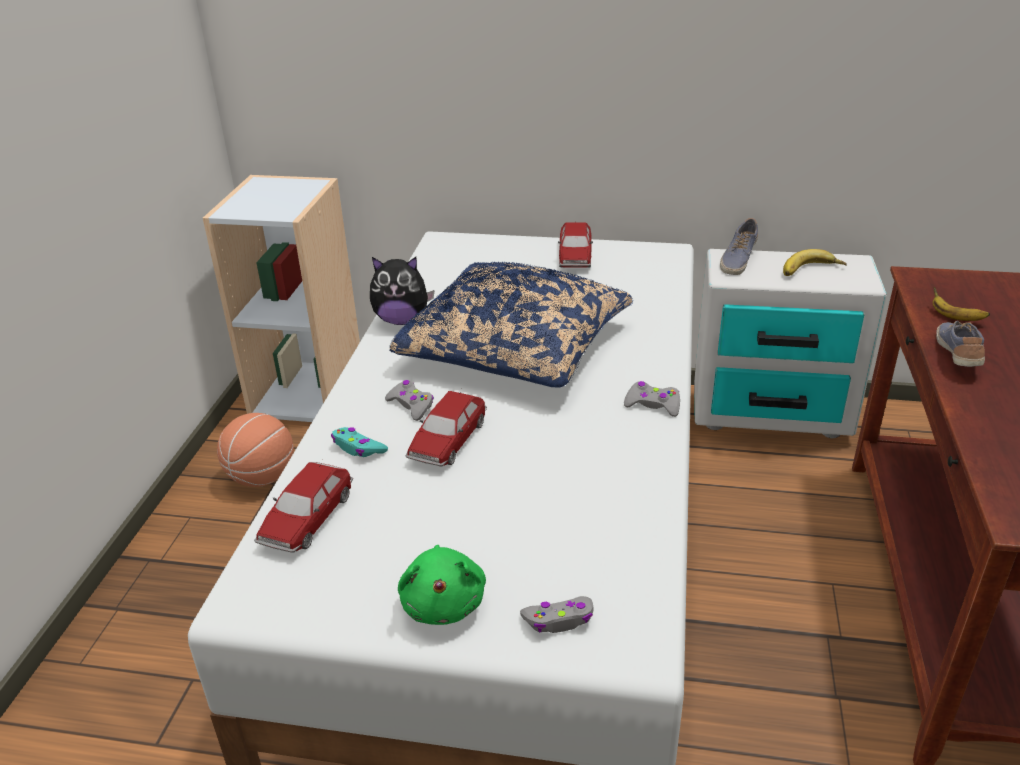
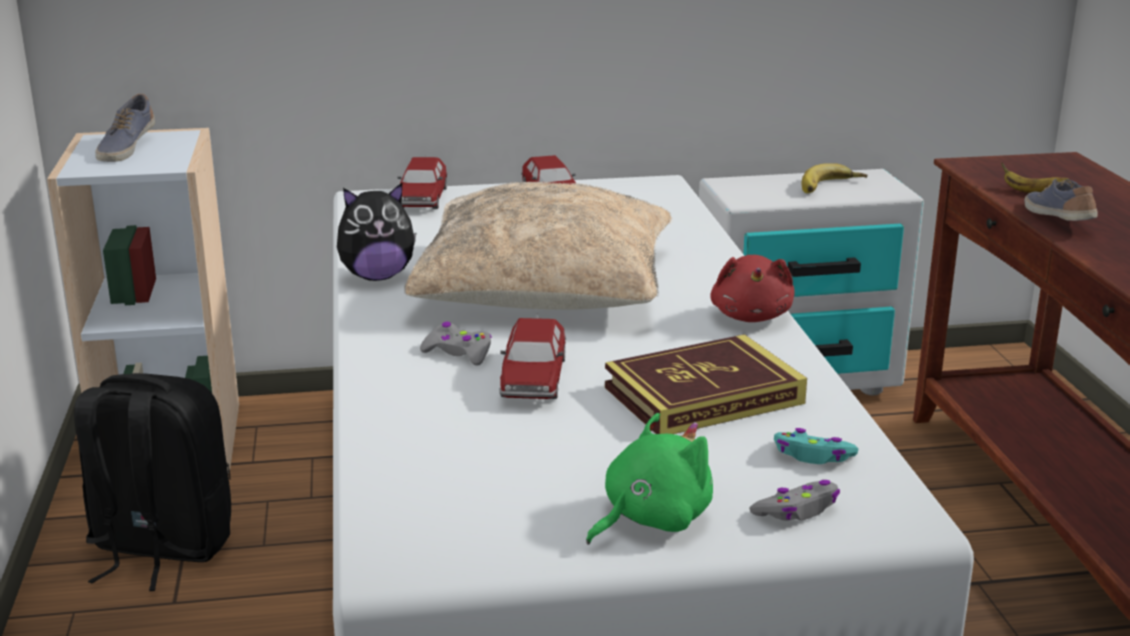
camera: 20 degrees left, 10 degrees down
(261, 477) = (159, 548): basketball -> black backpack
(307, 519) = (412, 474): toy car -> toy car (422, 198)
(358, 448) = (423, 400): turquoise game controller -> turquoise game controller (813, 456)
(443, 602) = (651, 519): green plush toy -> green plush toy turned 105 degrees counterclockwise
(515, 347) = (546, 285): blue pillow -> beige pillow
(562, 482) = (703, 395): none -> book
(653, 405) = (751, 316): grey game controller -> red plush toy
(737, 259) = (742, 185): shoe -> shoe (126, 148)

